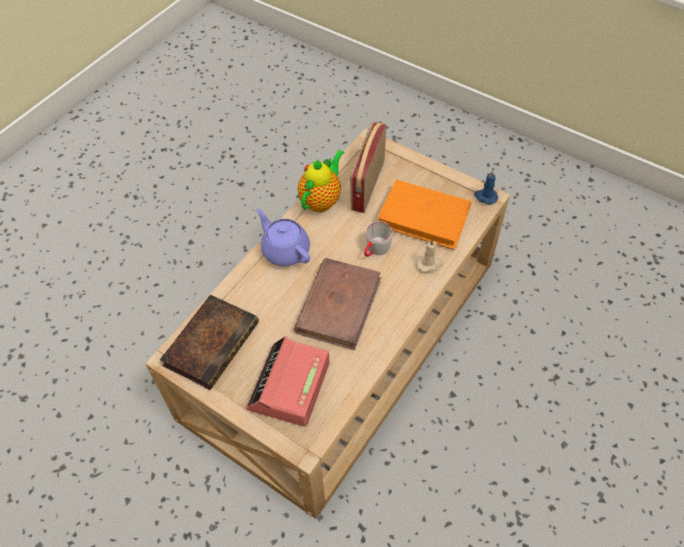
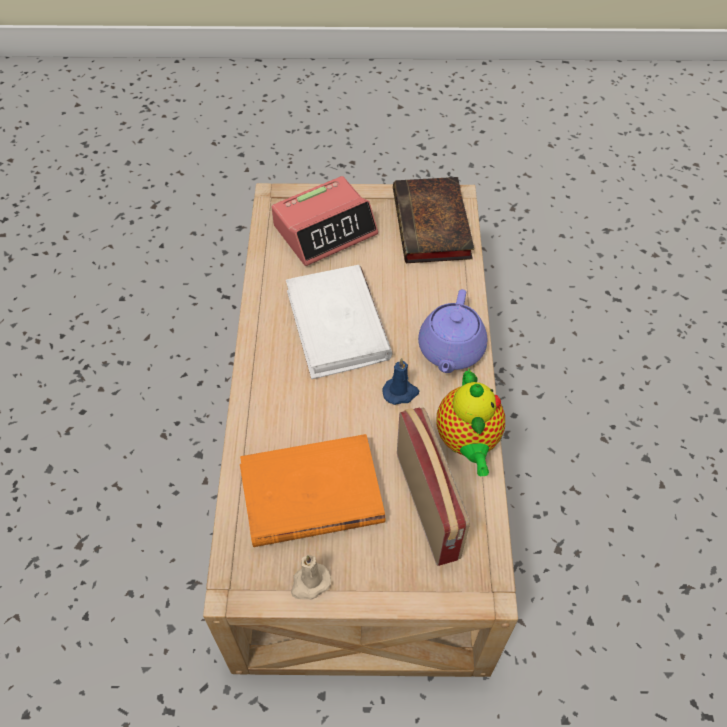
camera: 145 degrees right, 0 degrees up
(285, 250) = (450, 350): purple teapot -> purple teapot turned 90 degrees clockwise
(289, 386) = (325, 230): alarm clock -> alarm clock turned 75 degrees clockwise
(339, 305) = (337, 325): brown book -> white book
(375, 250) = (344, 412): grey mug -> none
(429, 264) = (262, 428): beige candle -> beige candle (309, 583)
(485, 197) = (239, 585): blue candle -> blue candle (401, 392)

